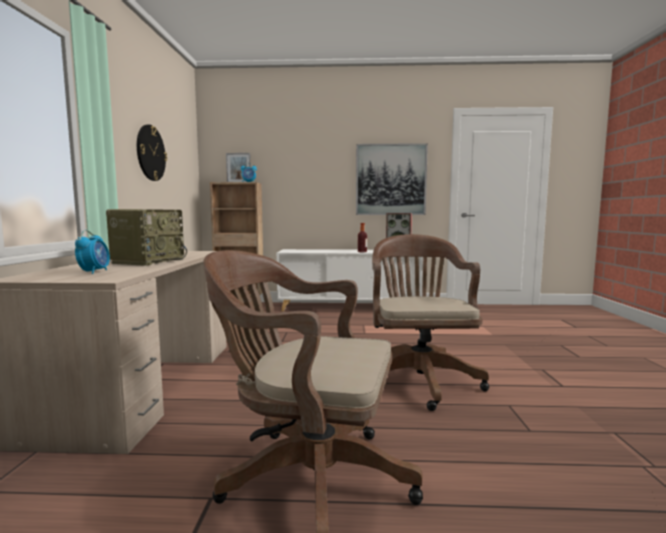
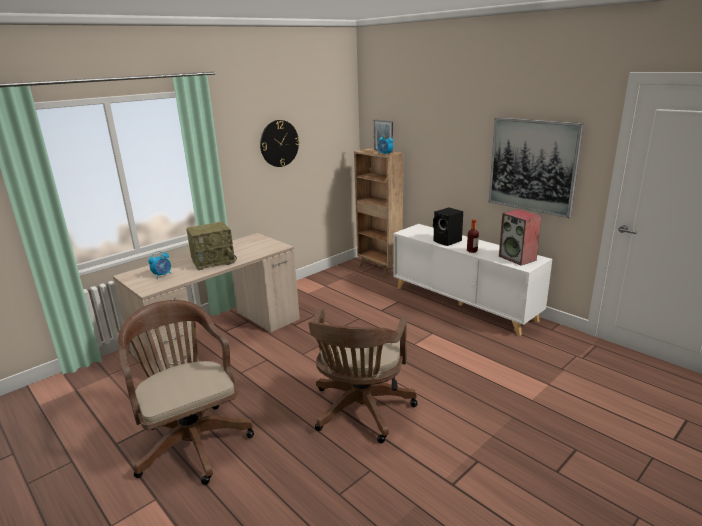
camera: 45 degrees right, 15 degrees up
(332, 251) = (448, 241): none -> black speaker
(419, 378) = (361, 412): brown office chair -> brown office chair turned 150 degrees clockwise

